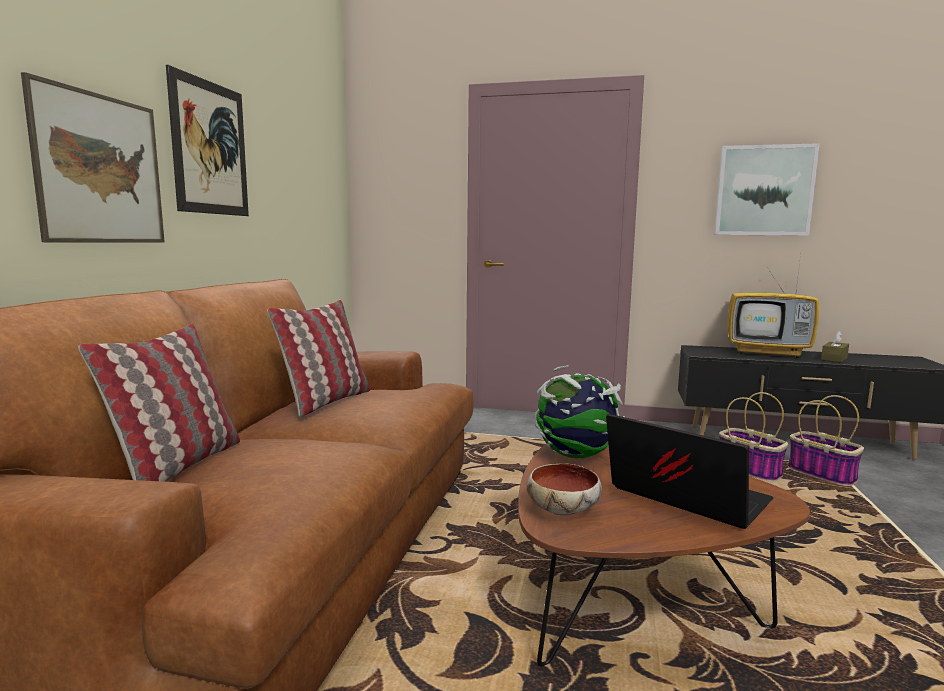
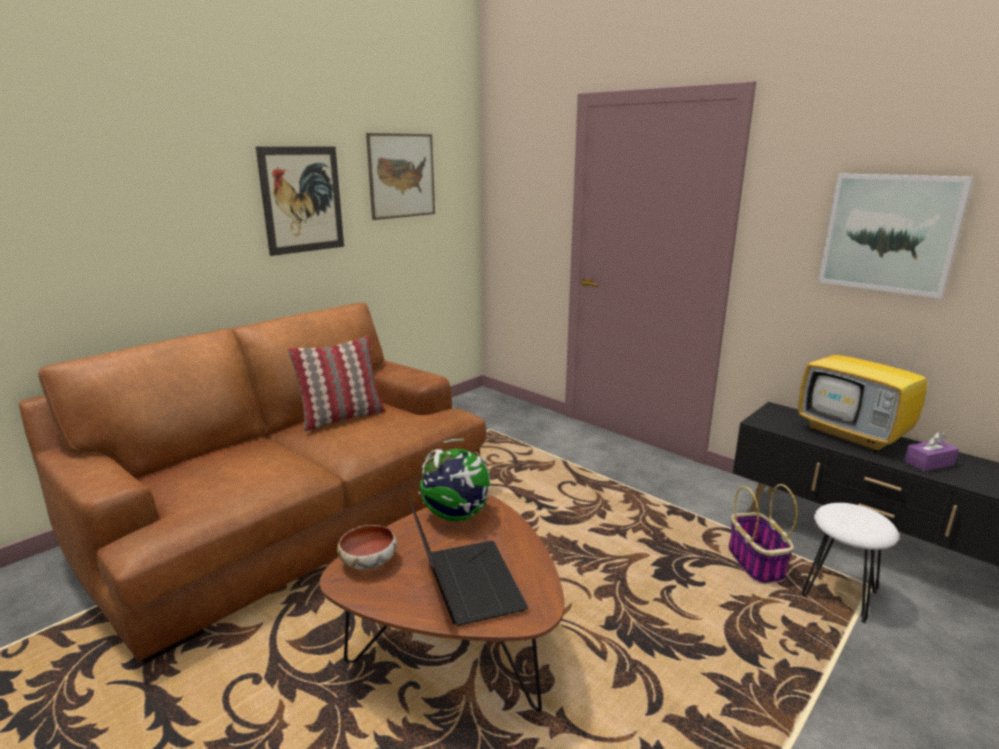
camera: 30 degrees right, 10 degrees up
(100, 169) = (200, 239): picture -> picture (402, 176)
(178, 465) = (198, 458): pillow -> none
(823, 475) = (840, 594): basket -> white stool
(834, 358) = (929, 463): brown tissue box -> purple tissue box

